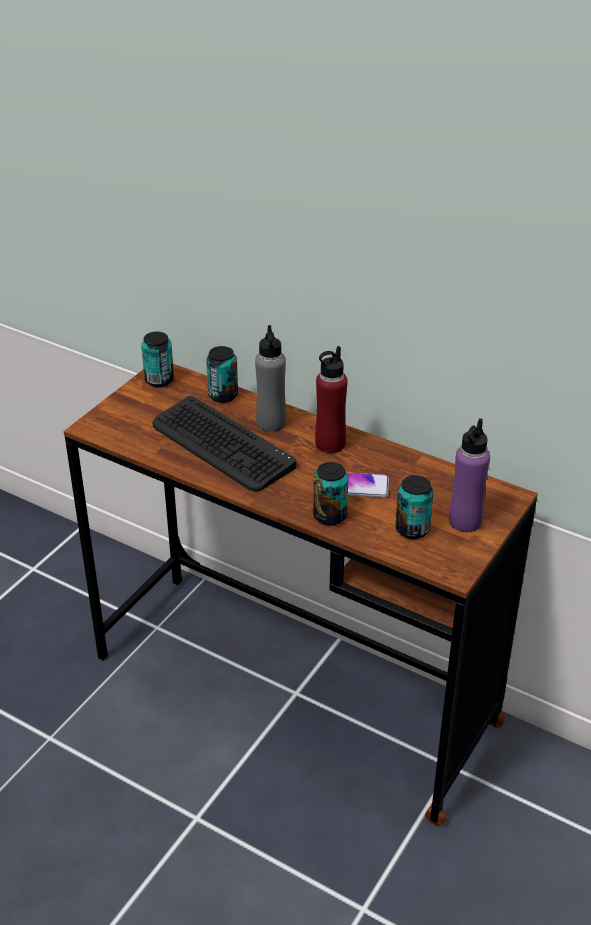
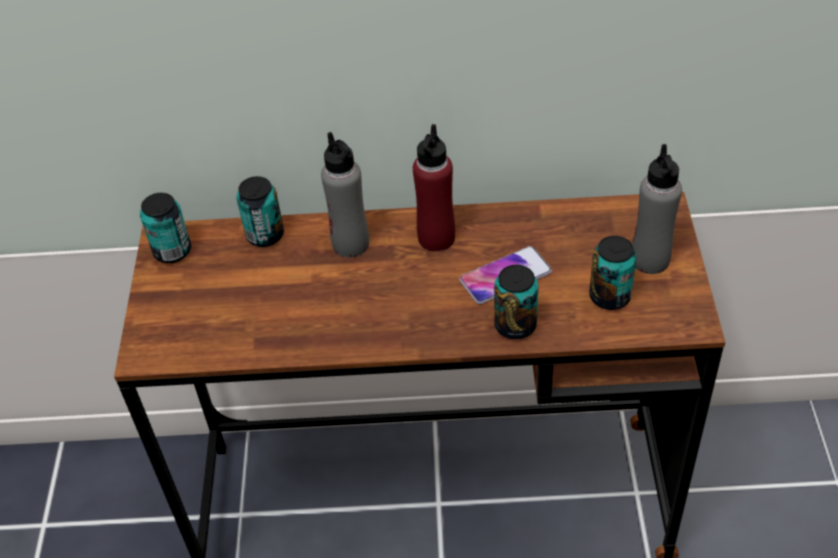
camera: 30 degrees left, 10 degrees up
(221, 445) = (321, 299): keyboard -> none
(465, 521) = (650, 260): purple bottle -> grey bottle

